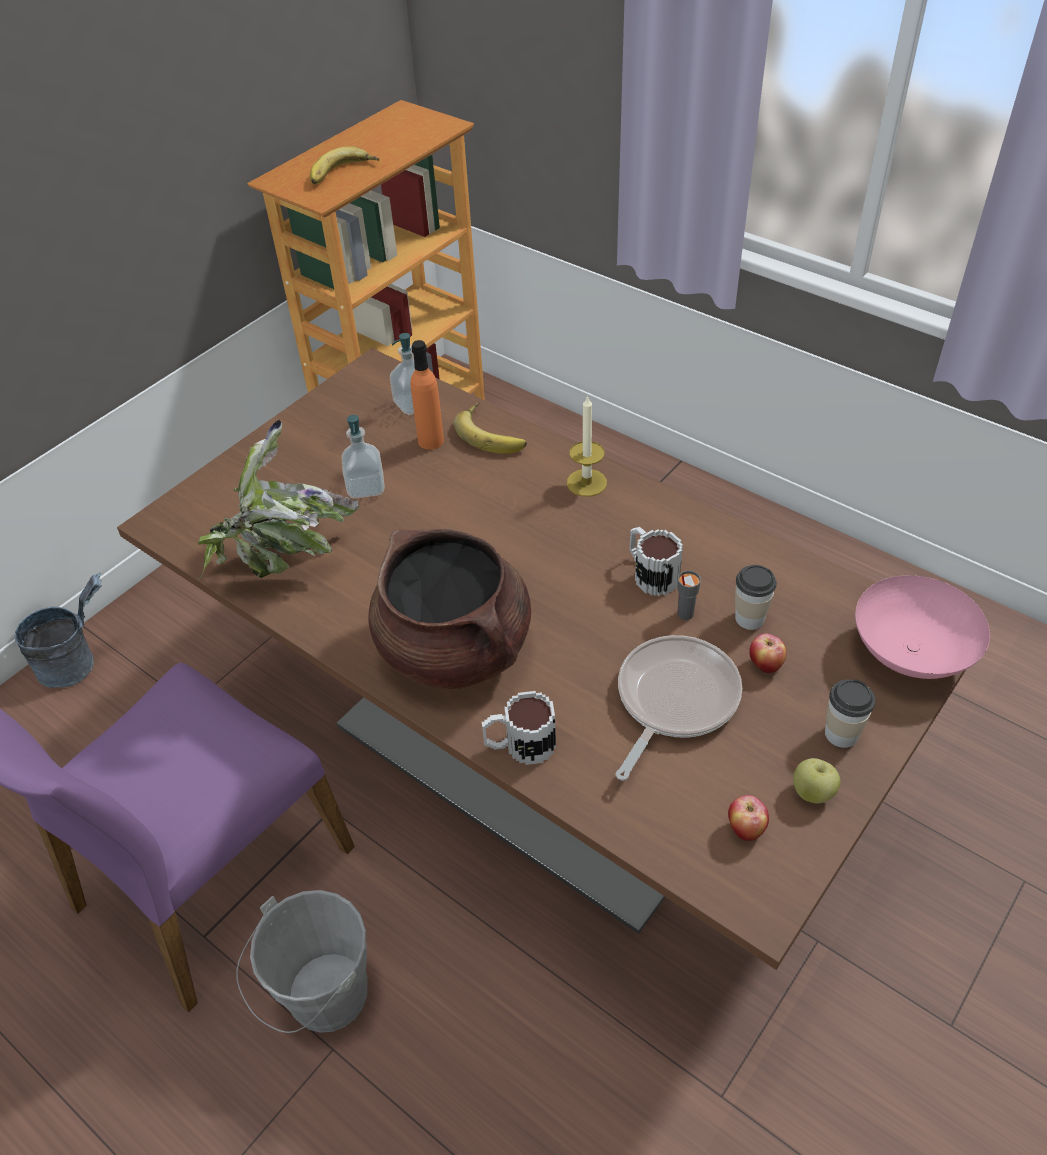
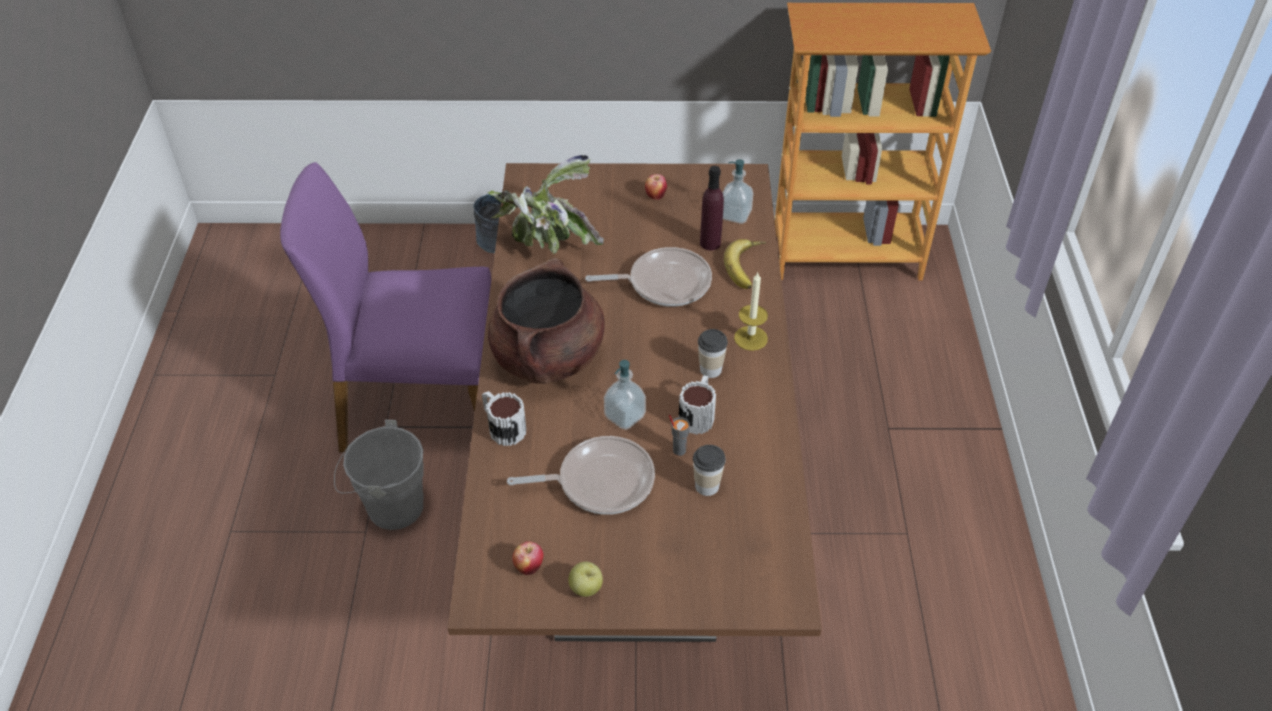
camera: 50 degrees right, 0 degrees up
(343, 173) = (849, 32): banana -> none
(366, 487) = (638, 240): soap dispenser -> soap dispenser (625, 416)
(431, 441) = (710, 243): orange bottle -> purple bottle
(448, 501) = (664, 283): none -> frying pan
(765, 665) = (671, 514): apple -> apple (655, 196)
(841, 734) = (647, 582): cup -> cup (710, 369)
(909, 652) = (758, 589): pink bowl -> none

